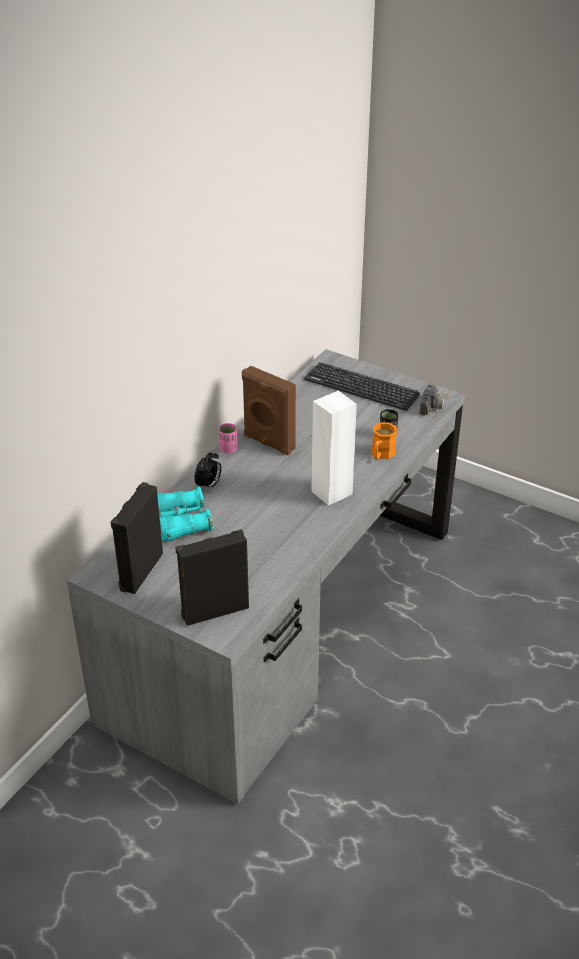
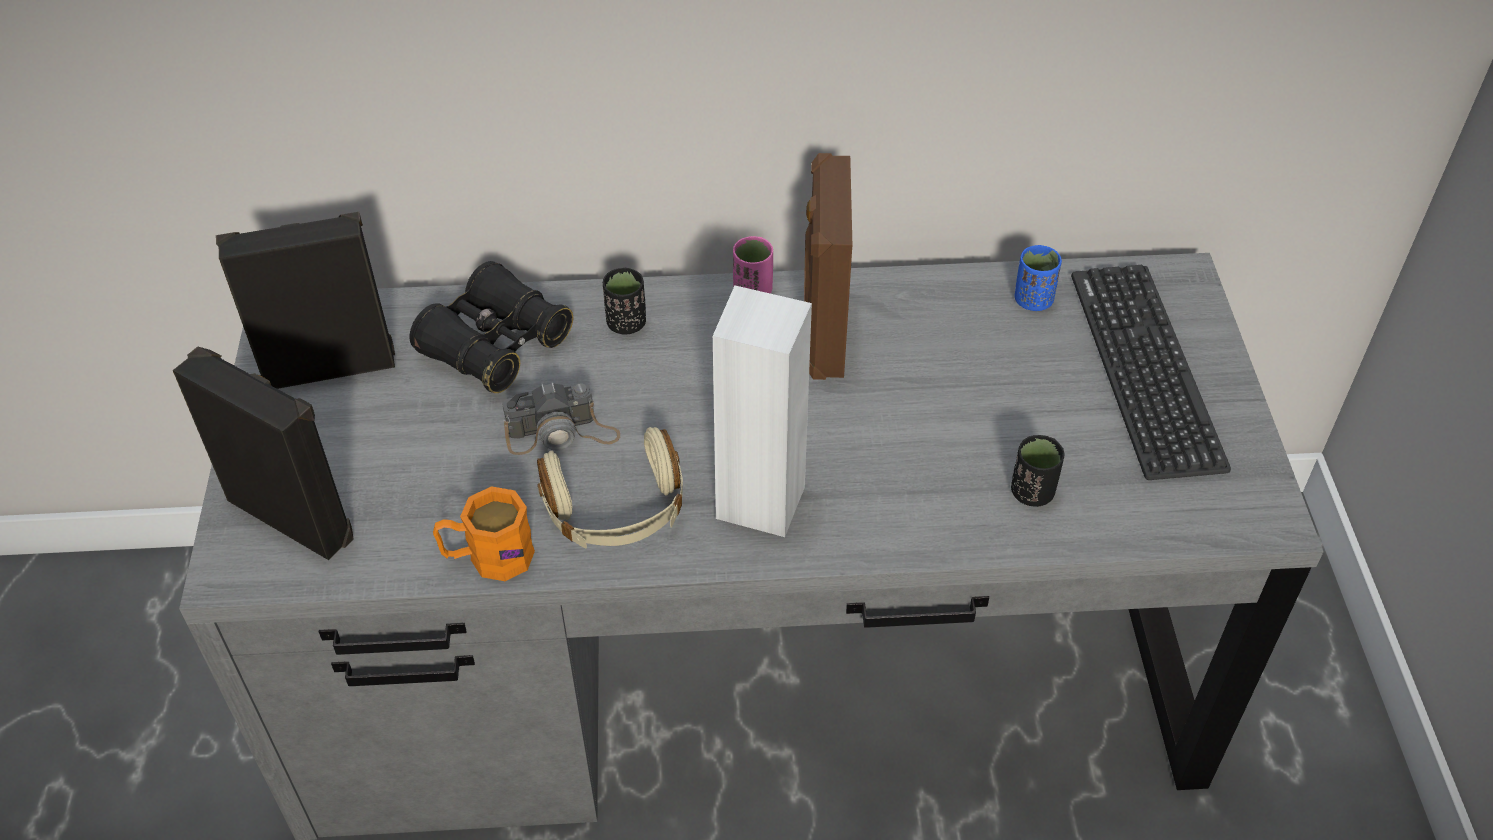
camera: 55 degrees right, 10 degrees up
(181, 522) = (495, 345): turquoise binoculars -> black binoculars
(209, 485) = (626, 323): alarm clock -> black cup
(300, 526) = (616, 510): none -> beige headphones
(305, 393) = (1033, 300): none -> blue cup
(381, 455) = (955, 517): orange mug -> orange mug (488, 557)
(434, 405) = (1220, 516): camera -> camera (562, 433)

